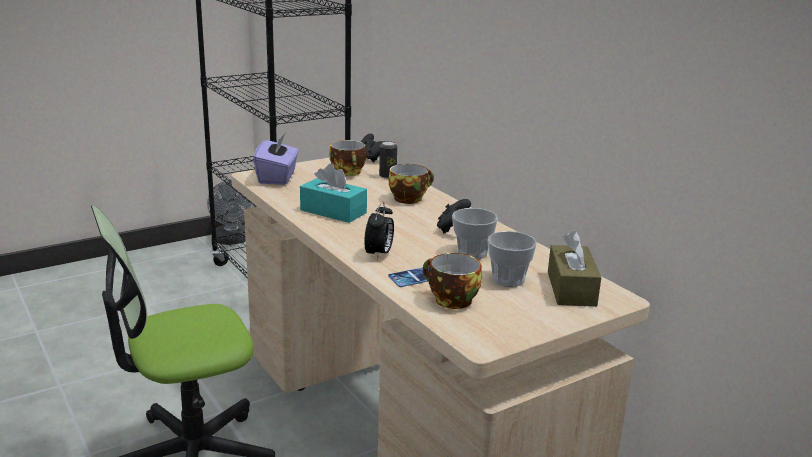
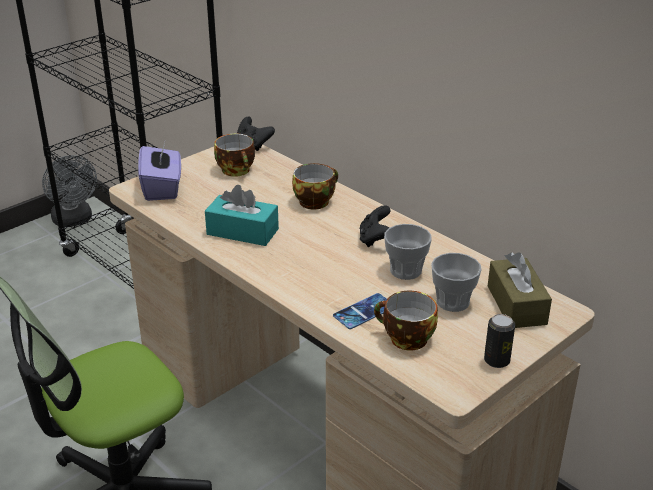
camera: 10 degrees left, 10 degrees up
(379, 254) = (313, 287): alarm clock -> none
(387, 176) = (280, 170): can -> can (496, 361)

